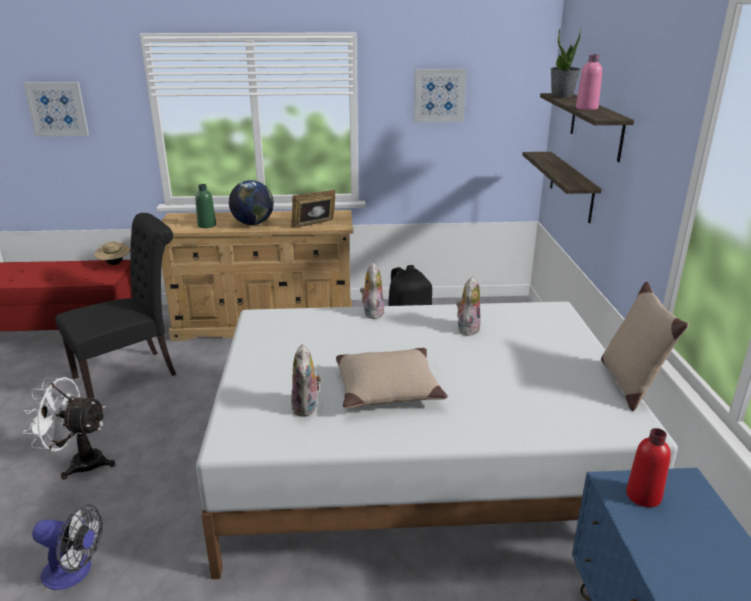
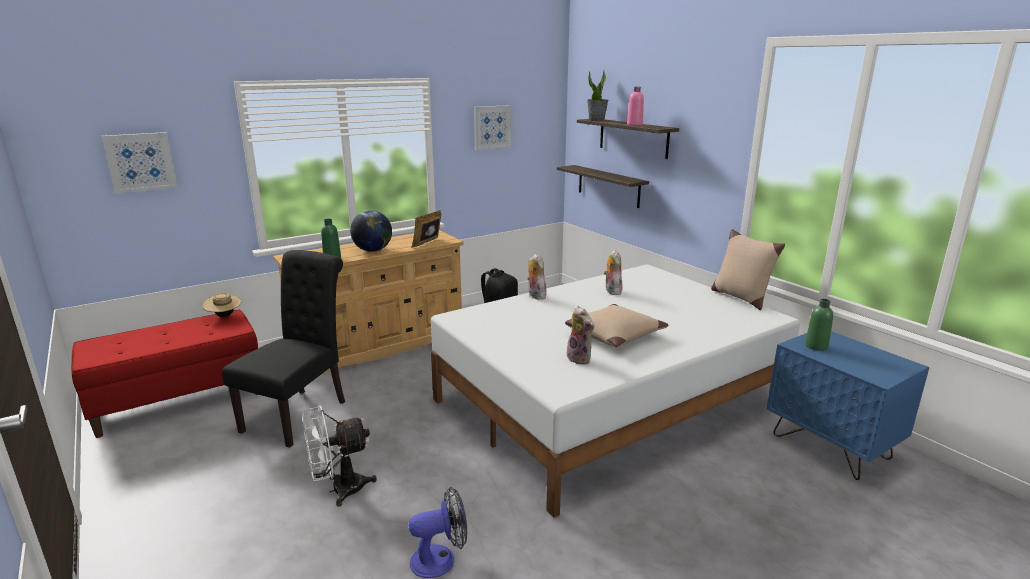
camera: 30 degrees left, 5 degrees down
(643, 496) = (816, 346): red bottle -> green bottle

